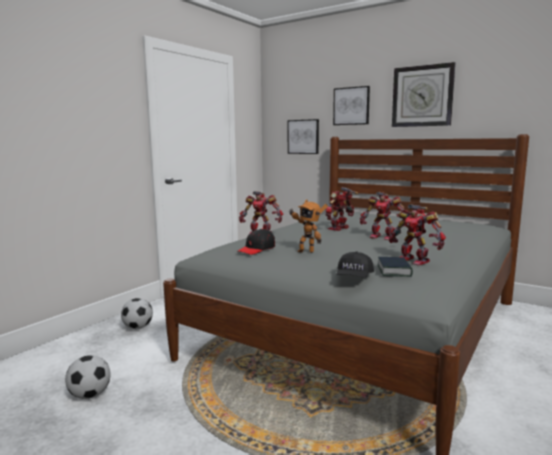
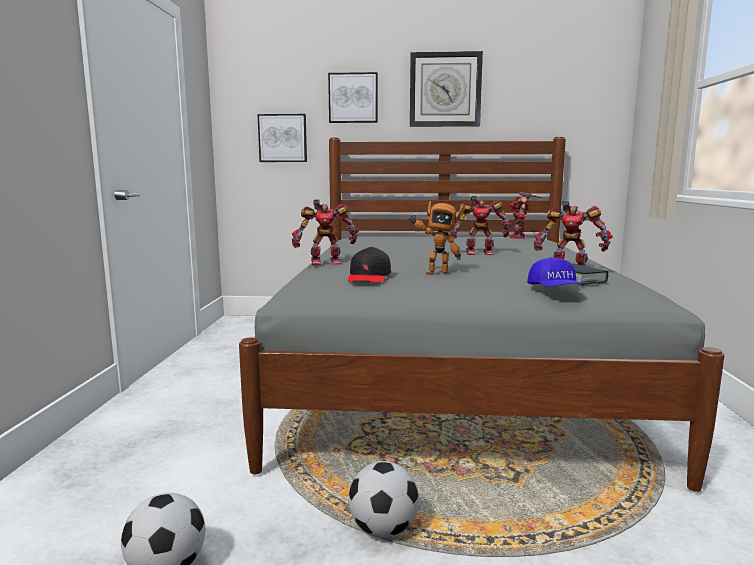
camera: 30 degrees left, 0 degrees up
(138, 327) = (130, 442): football -> football (383, 529)
(339, 228) = (411, 249): toy robot -> toy robot (519, 237)
(354, 277) = (555, 290): black cap -> blue cap

